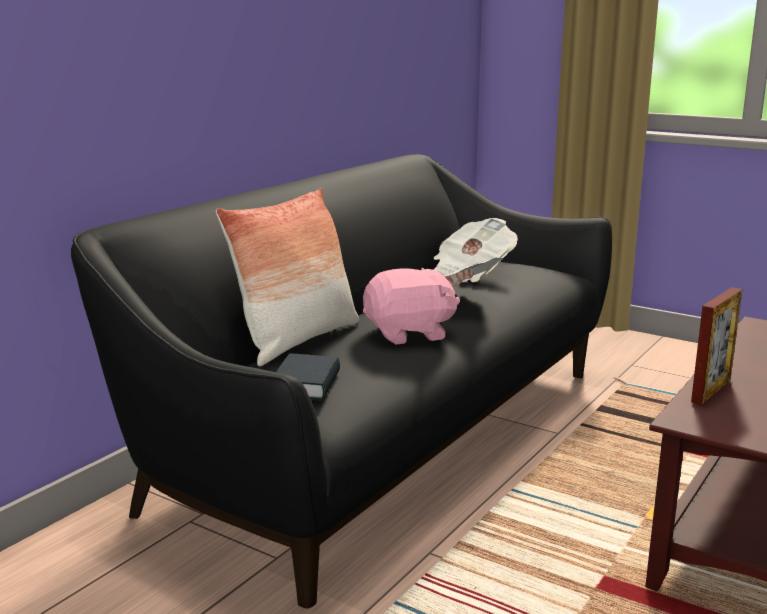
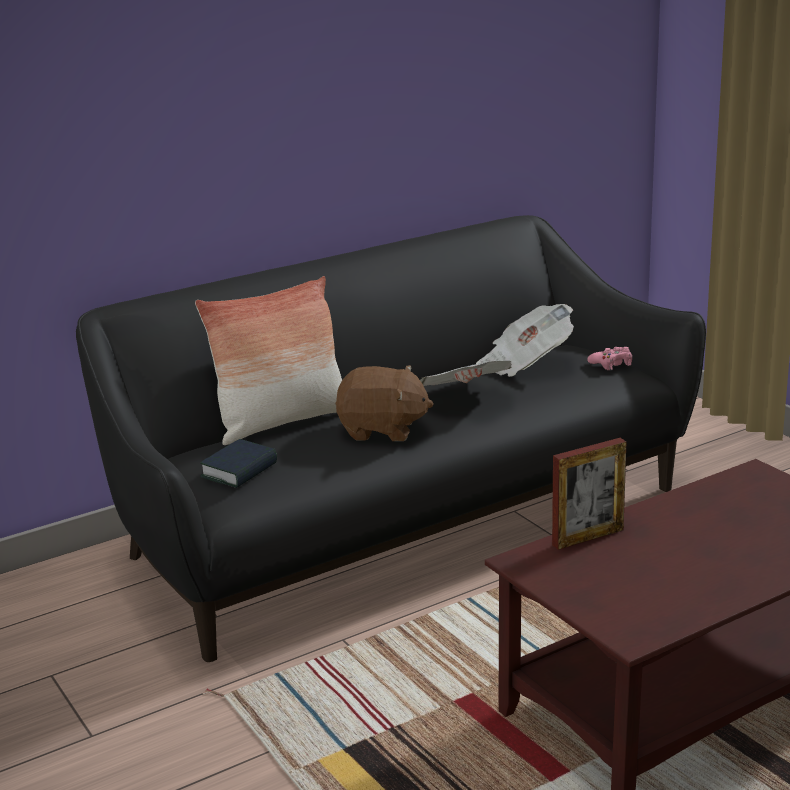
camera: 25 degrees right, 5 degrees up
(409, 334) = (382, 430): pink plush toy -> brown plush toy
(540, 267) = (612, 364): none -> pink game controller

